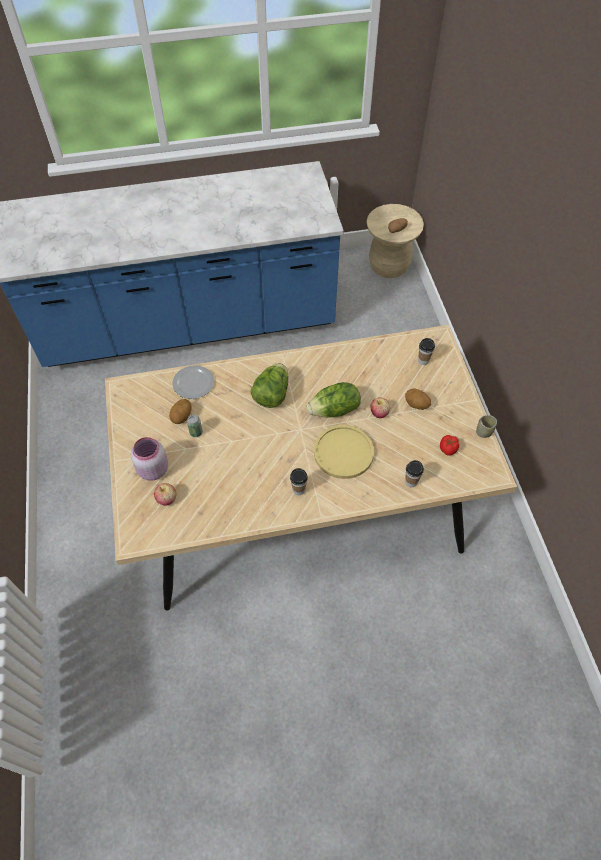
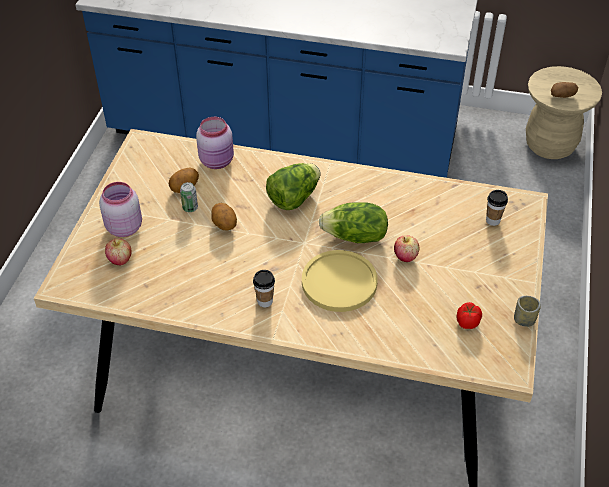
camera: 25 degrees right, 10 degrees down
(194, 383) = (218, 161): plate -> pink jar
(411, 482) = (400, 340): cup -> none
(416, 405) = (456, 263): potato -> potato (224, 225)

